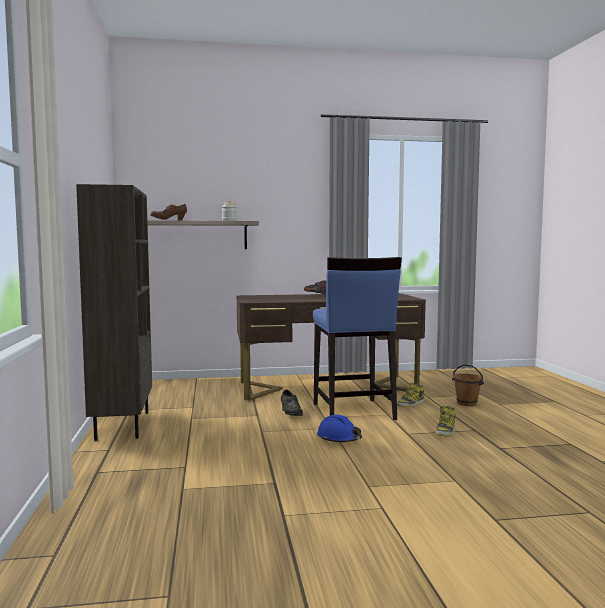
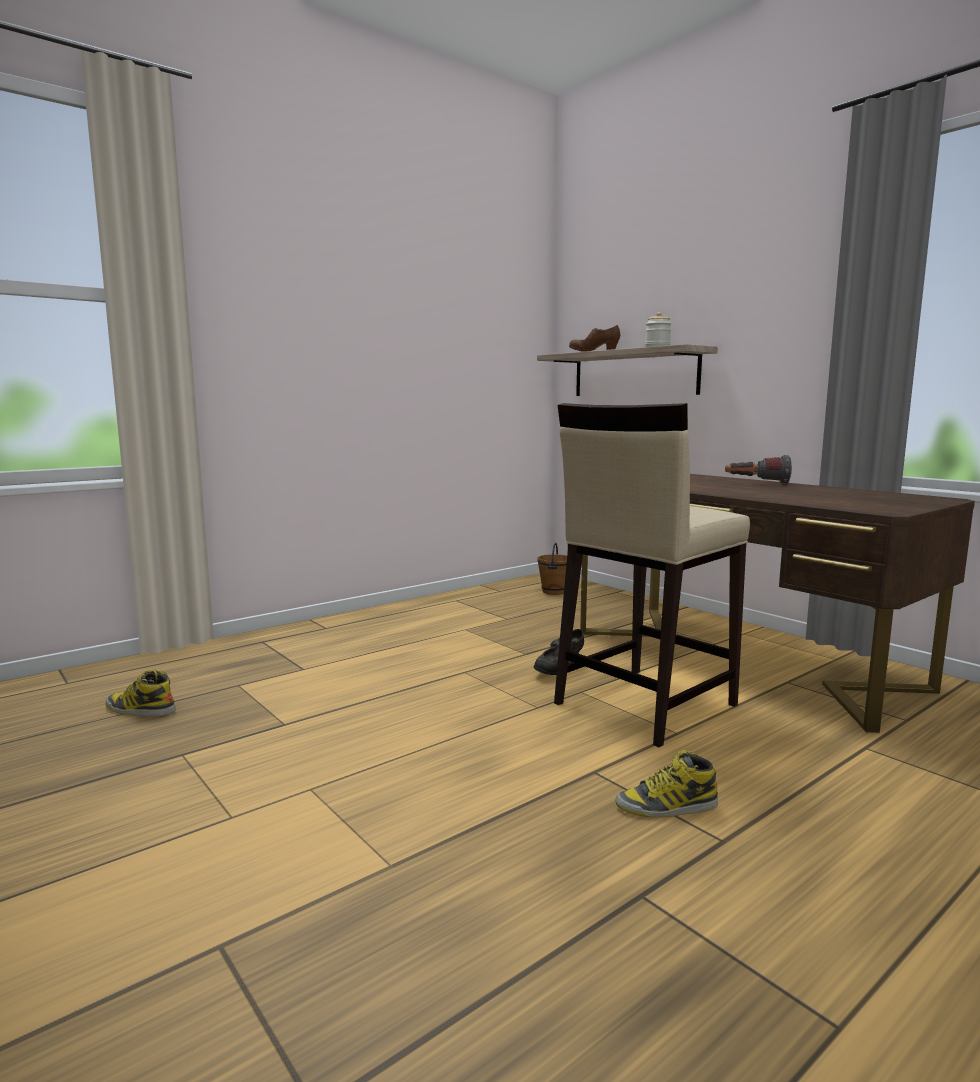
camera: 60 degrees right, 5 degrees up
(122, 425) = (403, 612): brown bookcase -> none
(339, 439) = (494, 723): blue hard hat -> none
(353, 412) = (643, 704): blue stool -> beige stool
(411, 404) = (781, 740): boot -> boot (140, 709)
(467, 403) = (910, 800): brown bucket -> brown bucket (554, 591)

